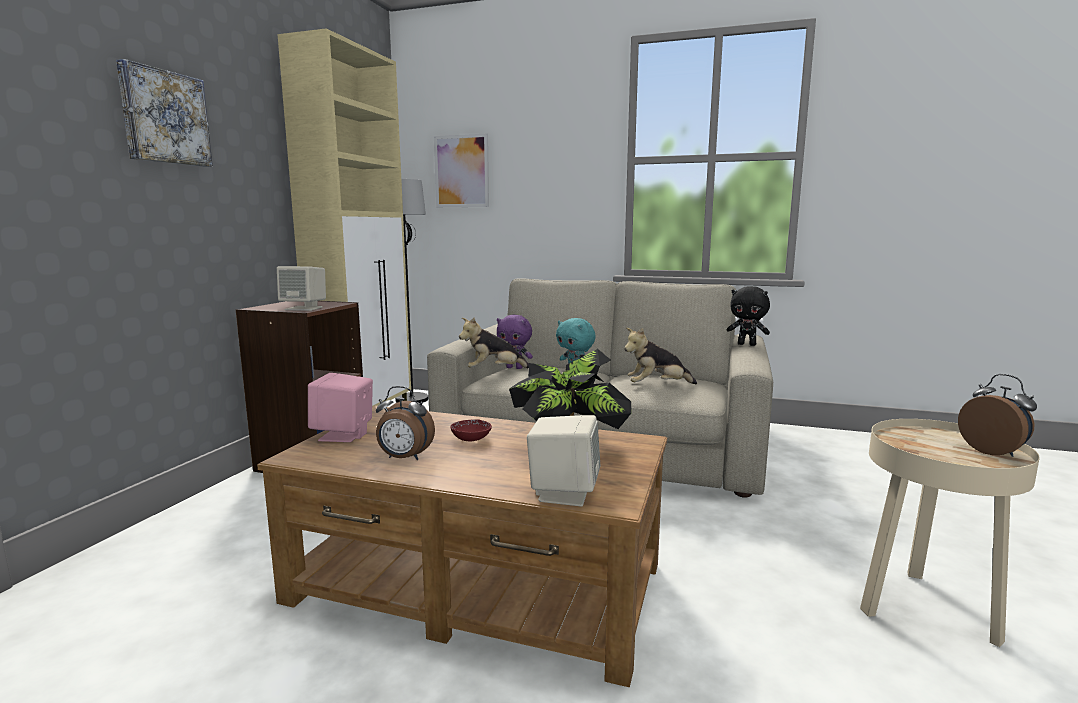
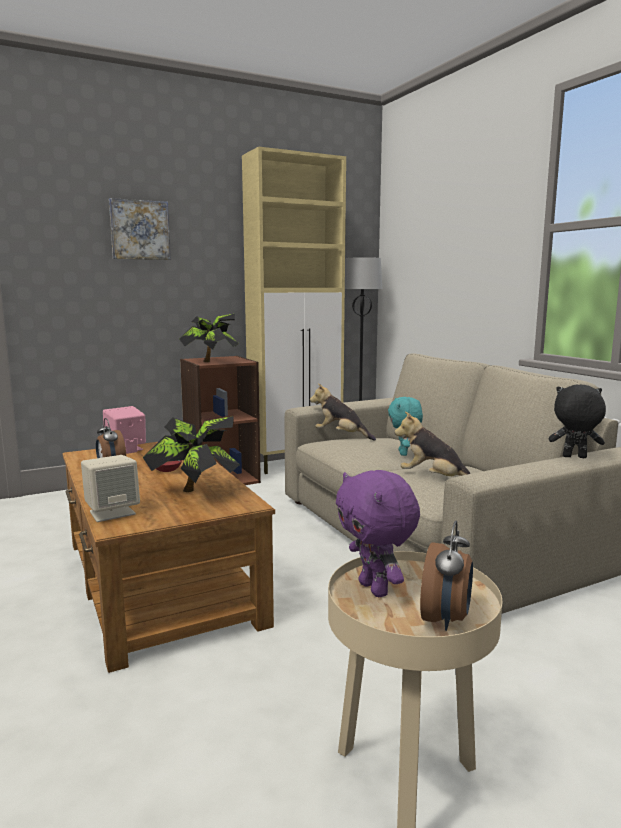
camera: 45 degrees right, 0 degrees up
(304, 308) = (211, 362): beige speaker -> potted plant
(461, 171) = (417, 247): picture -> none
(515, 368) = (377, 438): purple plush toy -> purple plush toy (375, 589)
(747, 344) = (574, 457): black plush toy -> black plush toy turned 120 degrees clockwise

